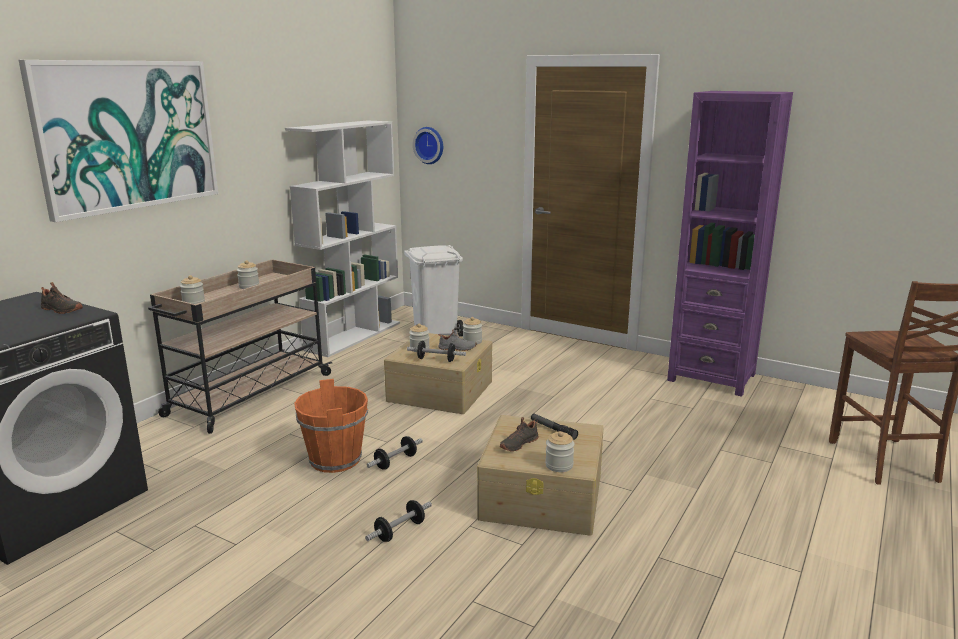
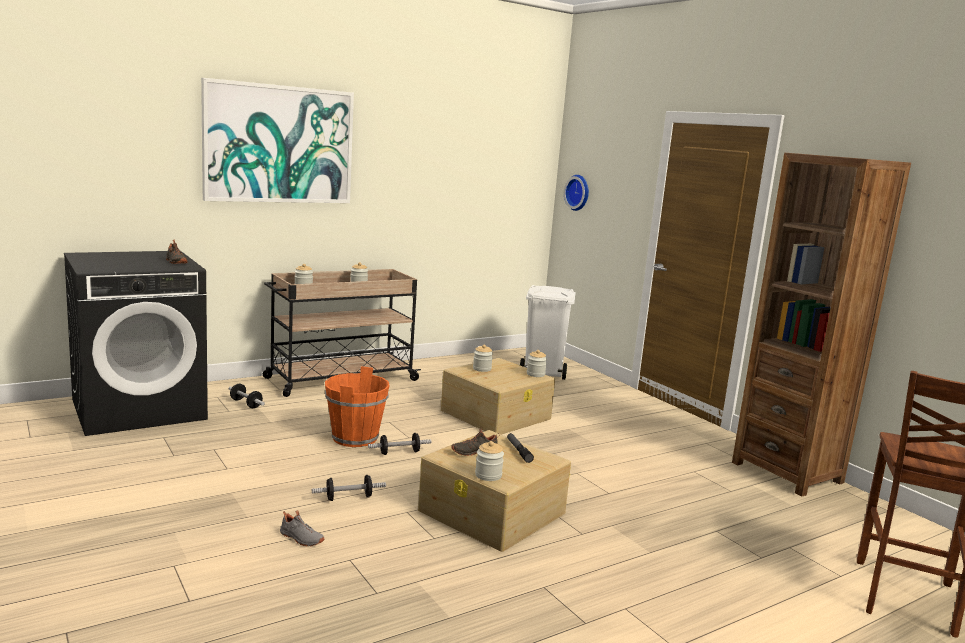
camera: 25 degrees right, 5 degrees down
(354, 336) = (468, 358): white bookcase -> none
(436, 359) = (485, 379): dumbbell -> dumbbell (246, 404)
(457, 349) = (514, 376): grey shoe -> grey shoe (300, 539)
(711, 377) = (787, 472): purple bookcase -> brown bookcase

